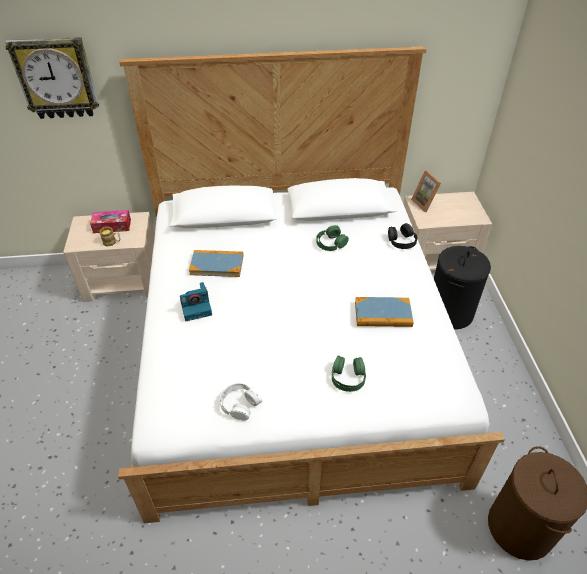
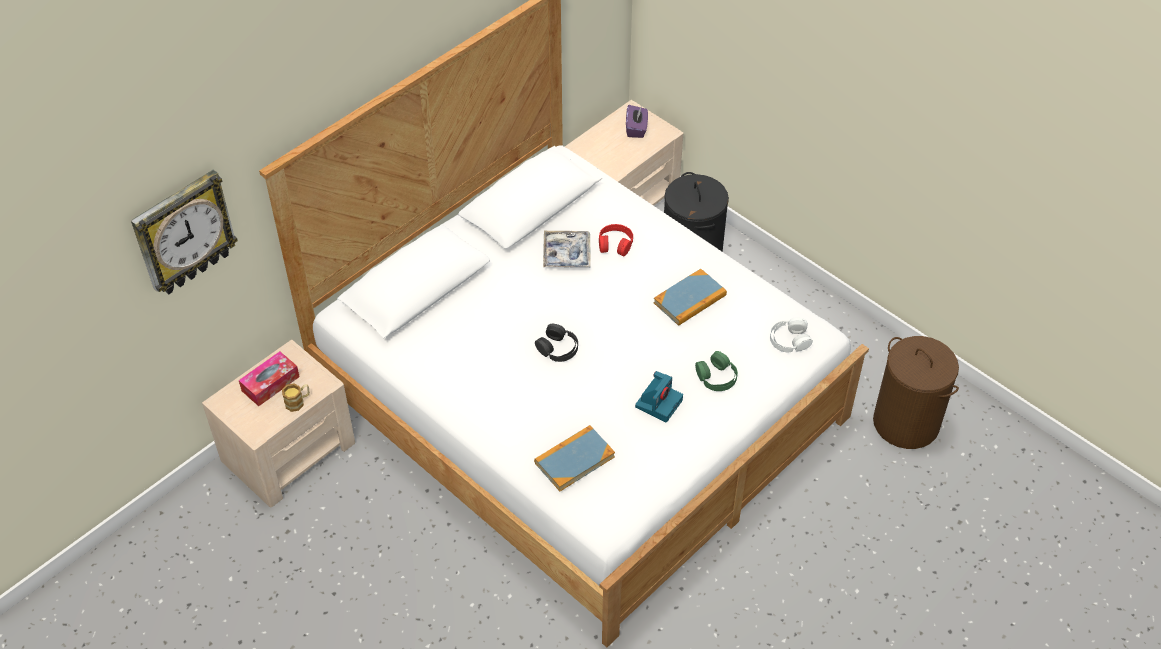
camera: 40 degrees left, 5 degrees up
(196, 307) = (513, 404): camera -> camera (659, 402)
(217, 265) = (480, 349): book -> book (574, 460)
(240, 404) = (654, 459): white headphones -> white headphones (789, 340)
(331, 243) = (566, 254): green headphones -> tray
(368, 254) = (615, 244): none -> red headphones
(402, 241) = (633, 209): black headphones -> black headphones (558, 348)
(425, 203) = (596, 144): picture frame -> none
(460, 207) = (636, 129): none -> purple tissue box

